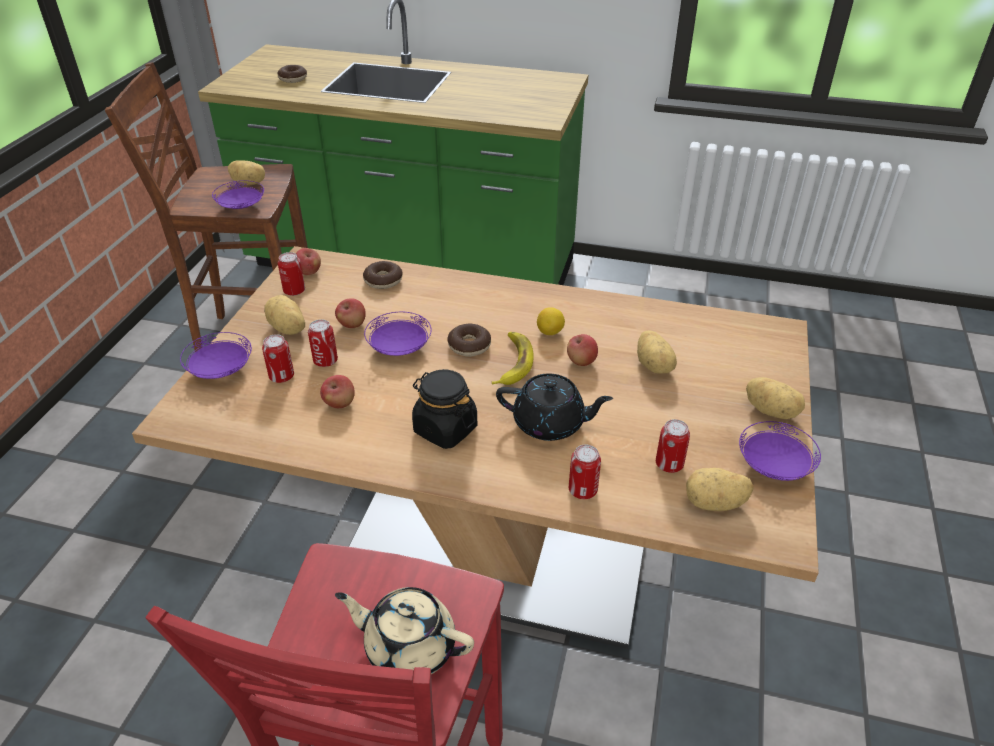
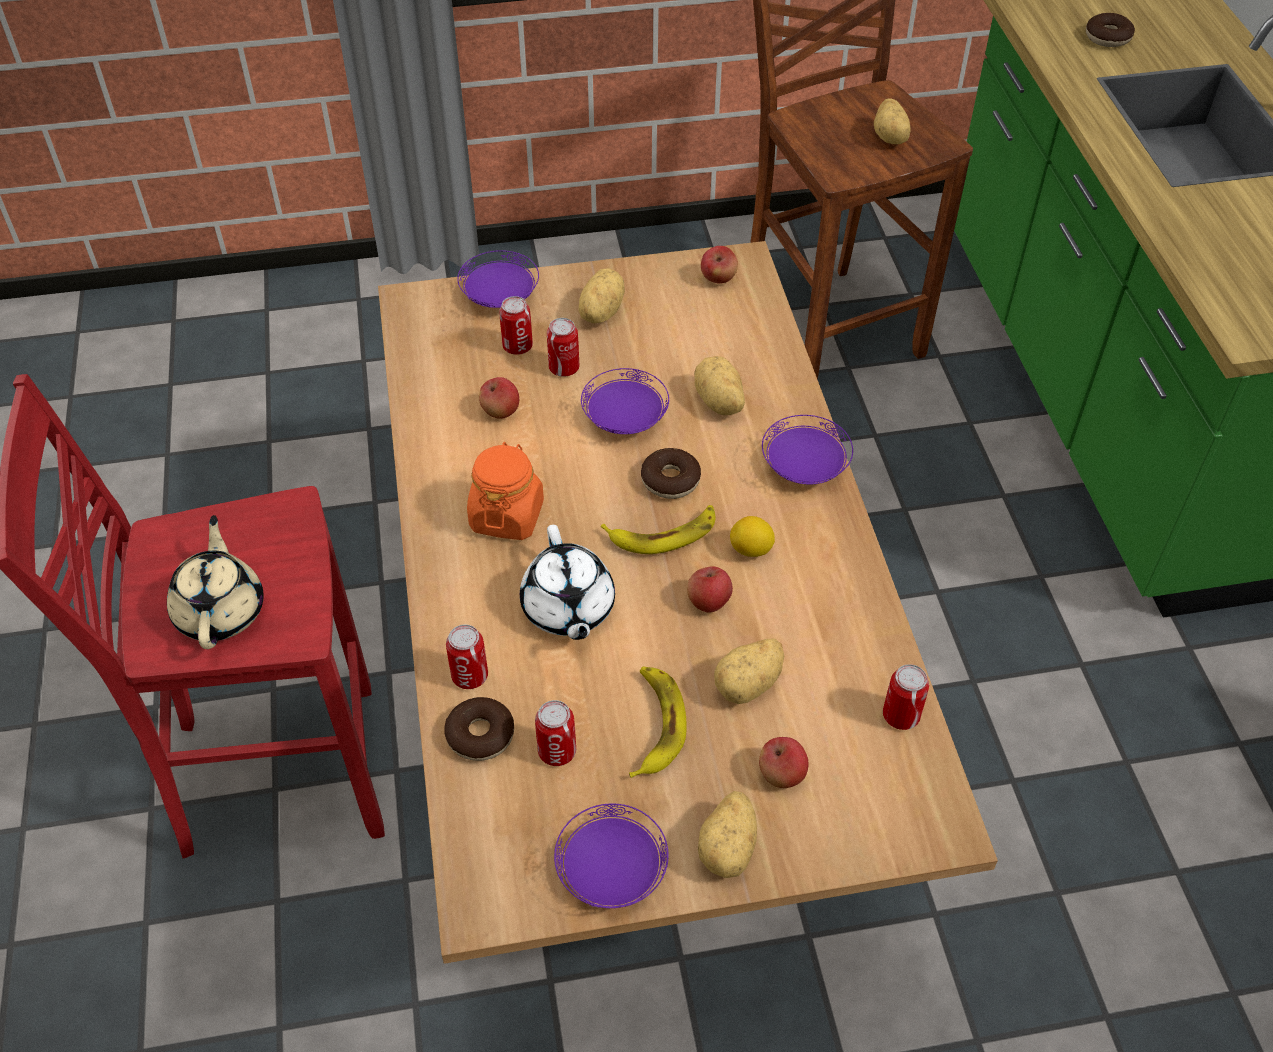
camera: 65 degrees right, 10 degrees up
(241, 207) = (830, 159): purple plate -> purple plate (804, 468)
(294, 291) = (674, 284): can -> can (901, 716)
(352, 324) = (643, 360): apple -> apple (781, 774)
(383, 281) = (749, 349): donut -> donut (480, 735)
(445, 429) = (507, 515): black jar -> orange jar
(550, 424) = (568, 609): black teapot -> white teapot
(666, 413) = (654, 724): none -> banana
(715, 504) = (509, 817): potato -> potato (718, 402)

